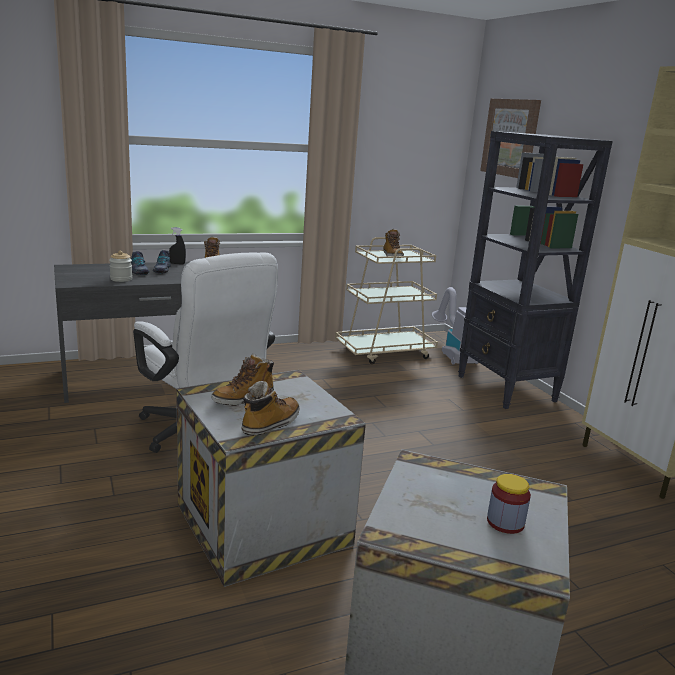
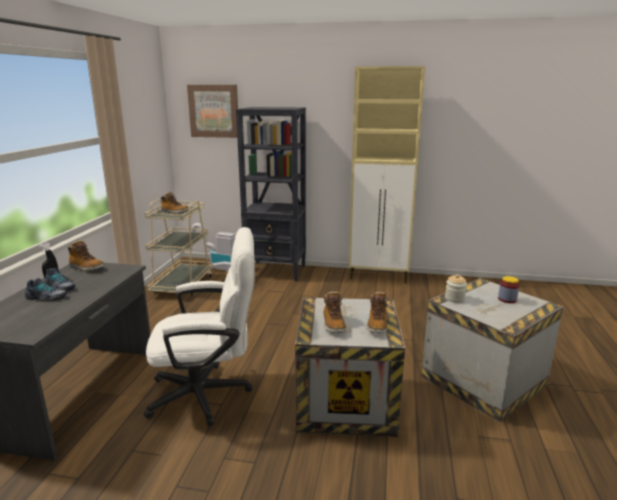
camera: 55 degrees left, 0 degrees up
(121, 279) = (59, 309): jar -> jar (454, 298)
(271, 424) = (377, 325): boot -> boot turned 150 degrees counterclockwise

